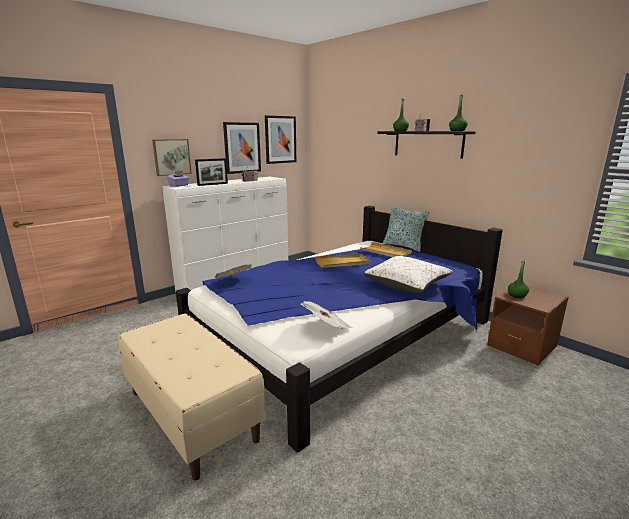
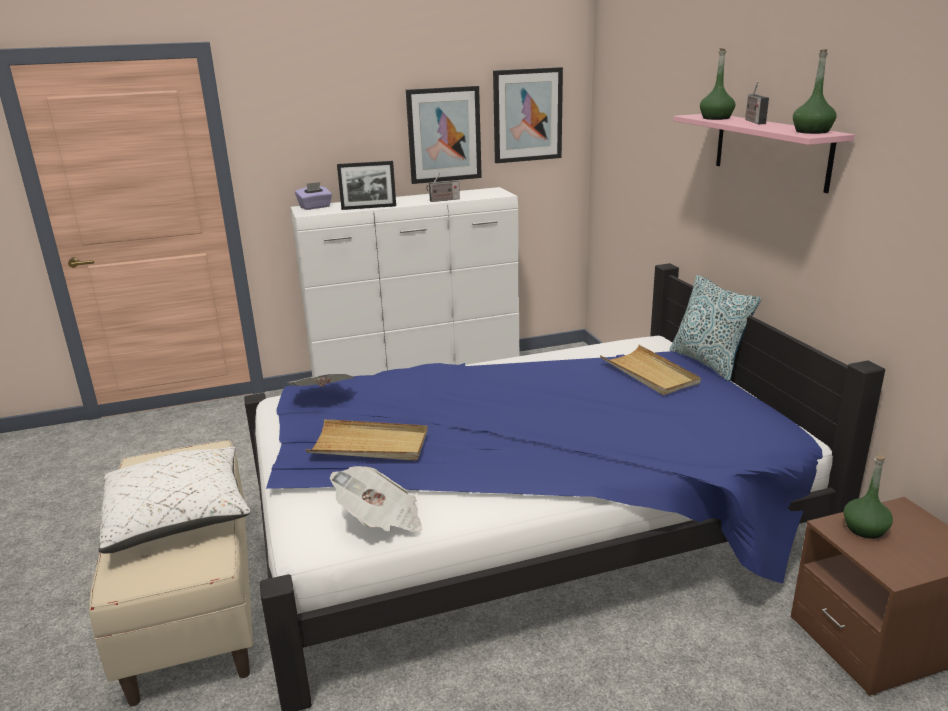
camera: 25 degrees right, 5 degrees up
(171, 157) = (308, 156): picture -> none
(343, 263) = (538, 386): beige tray -> beige tray (369, 445)
(407, 285) = (609, 460): white pillow -> white pillow (179, 517)
(428, 144) = (770, 150): black shelf -> pink shelf

